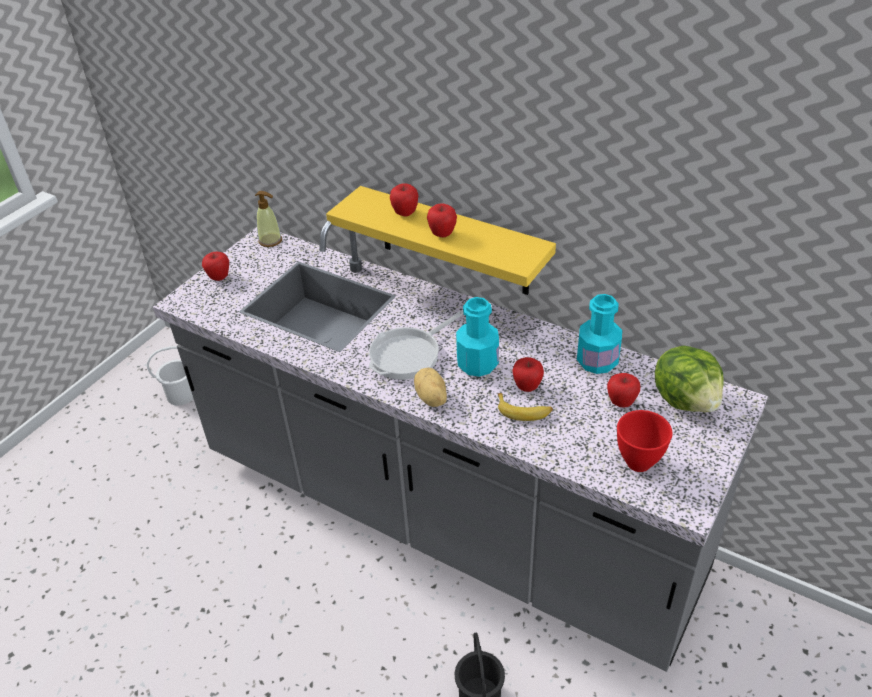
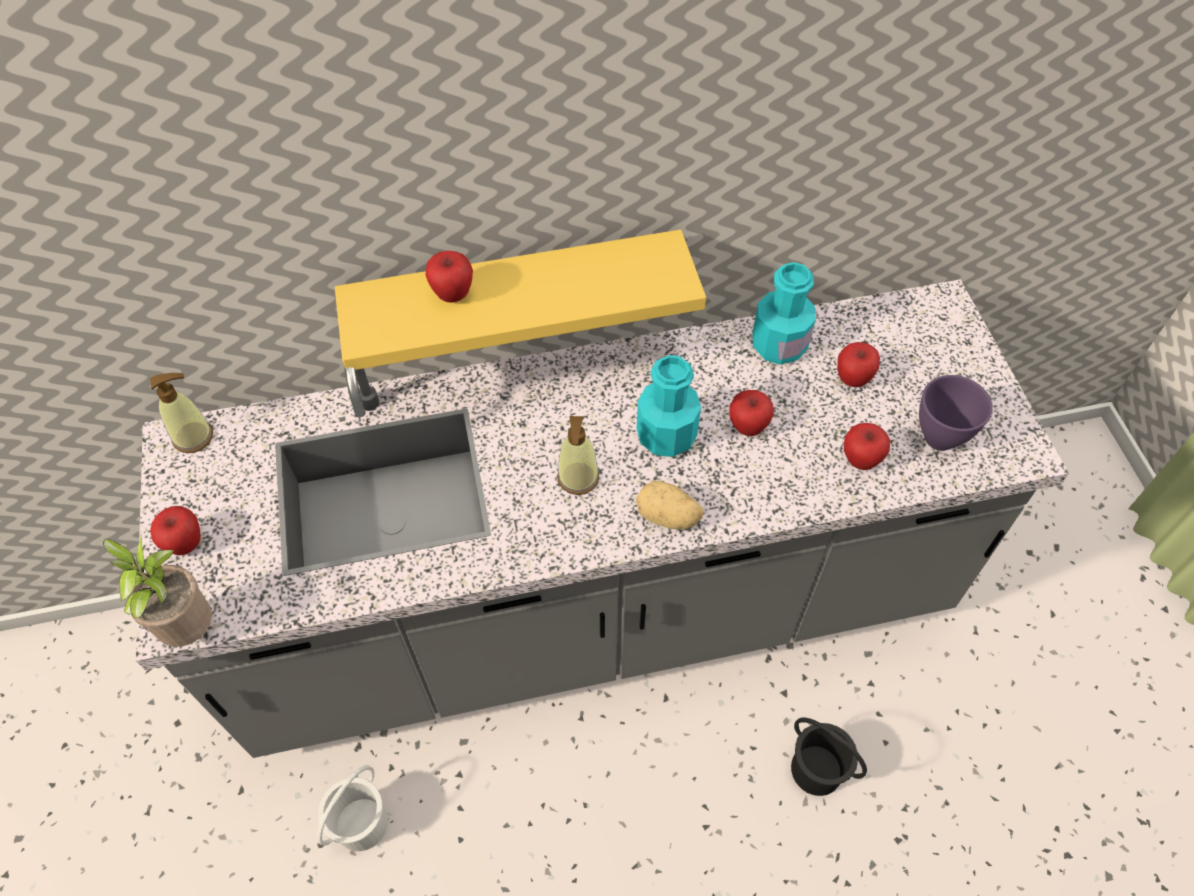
camera: 45 degrees left, 15 degrees up
(181, 394) = (104, 715): white bucket -> white bucket (360, 823)
(183, 307) = (189, 627): none -> potted plant
(409, 354) = (578, 478): frying pan -> soap dispenser
(442, 234) = (539, 297): apple -> apple (860, 460)
(524, 411) = (777, 459): banana -> none
(637, 464) = (939, 440): red bowl -> purple bowl
(686, 400) = (903, 333): lettuce -> none

